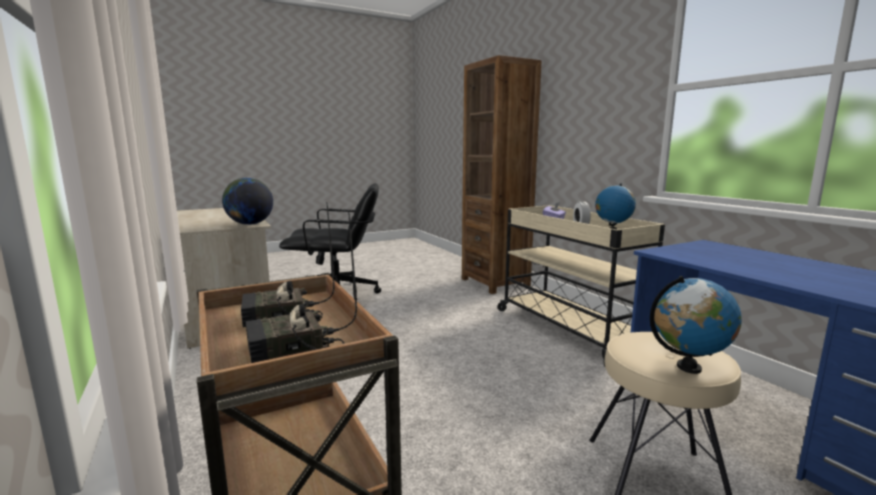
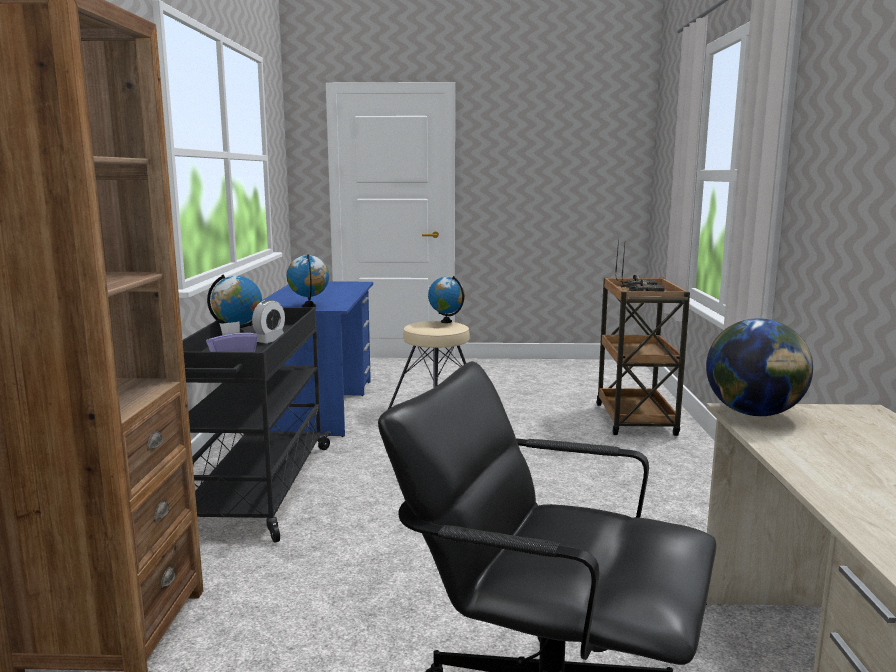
camera: 150 degrees left, 0 degrees up
(568, 327) = (258, 489): beige cart -> black cart
(686, 249) = (309, 306): none -> globe

